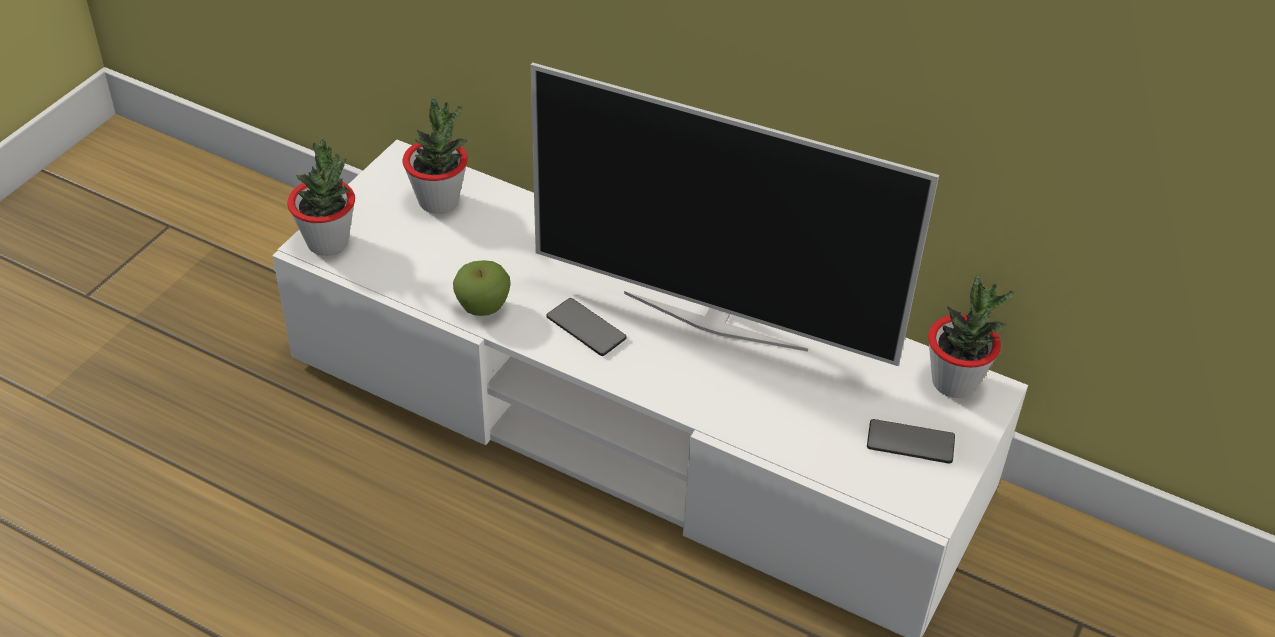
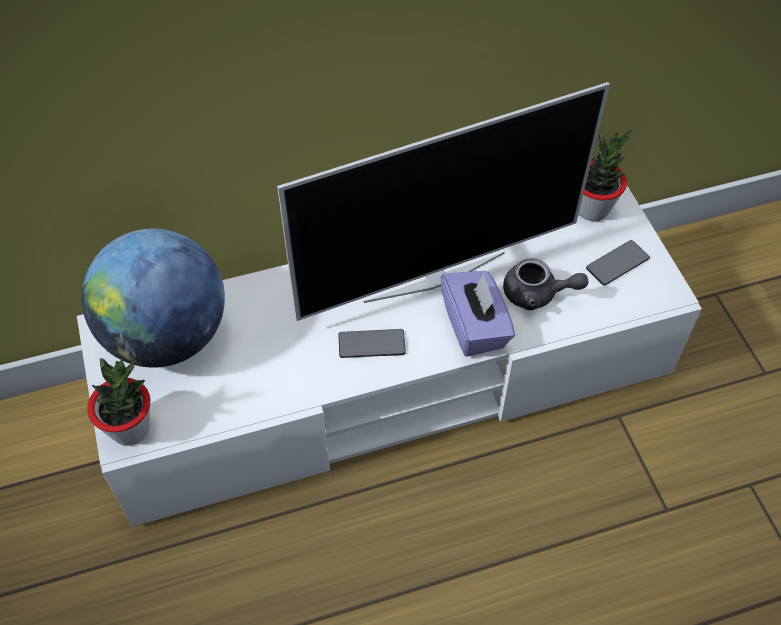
camera: 45 degrees left, 10 degrees up
(439, 201) = (167, 336): potted plant -> globe
(483, 308) = (294, 385): apple -> none
(694, 385) = (475, 327): none -> purple tissue box
(790, 405) = (537, 294): none -> grey teapot

